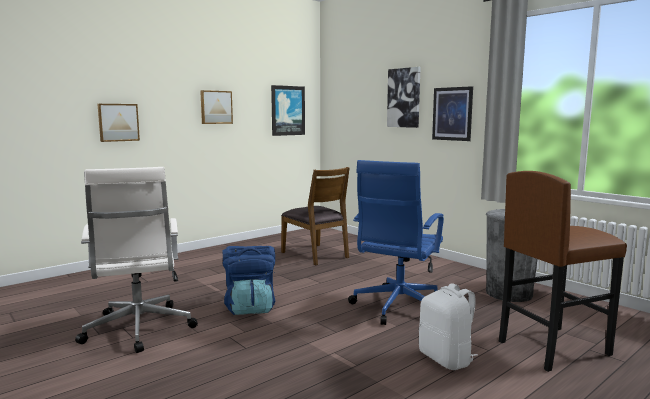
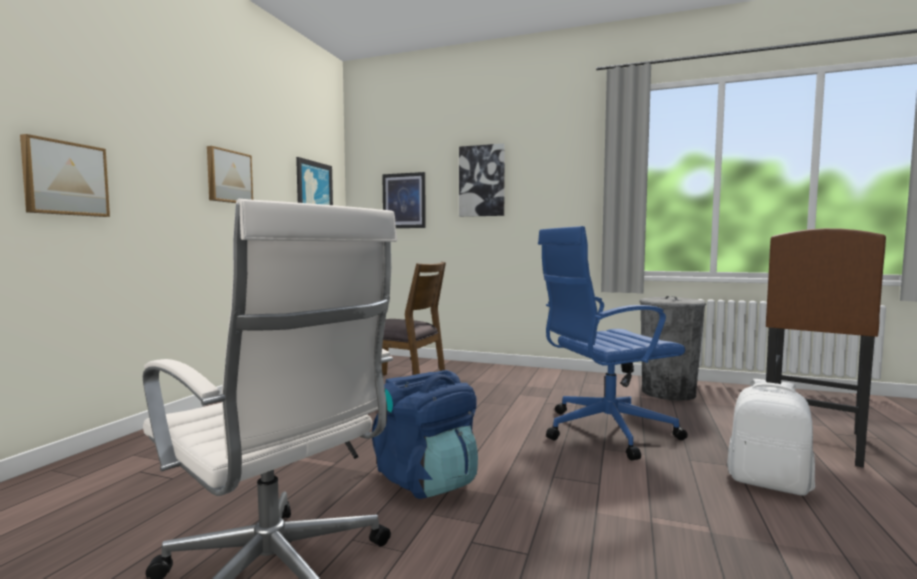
camera: 30 degrees left, 5 degrees down
(397, 307) = (604, 431): blue office chair -> blue office chair turned 75 degrees clockwise
(452, 114) = (551, 198): picture -> picture (404, 201)

